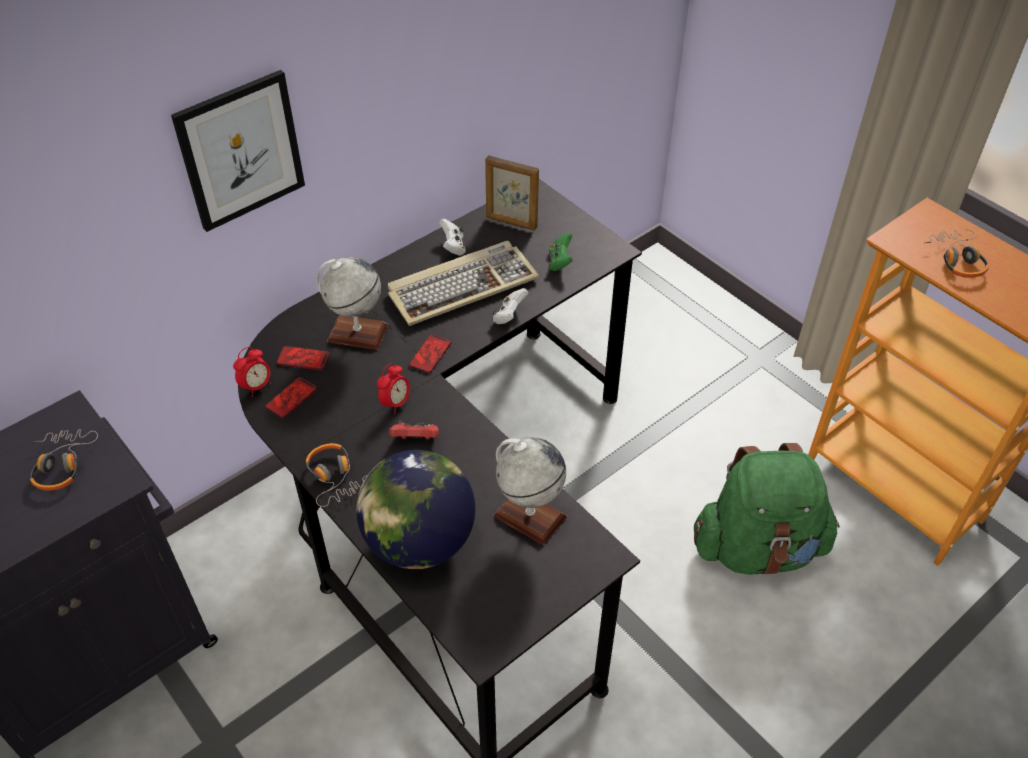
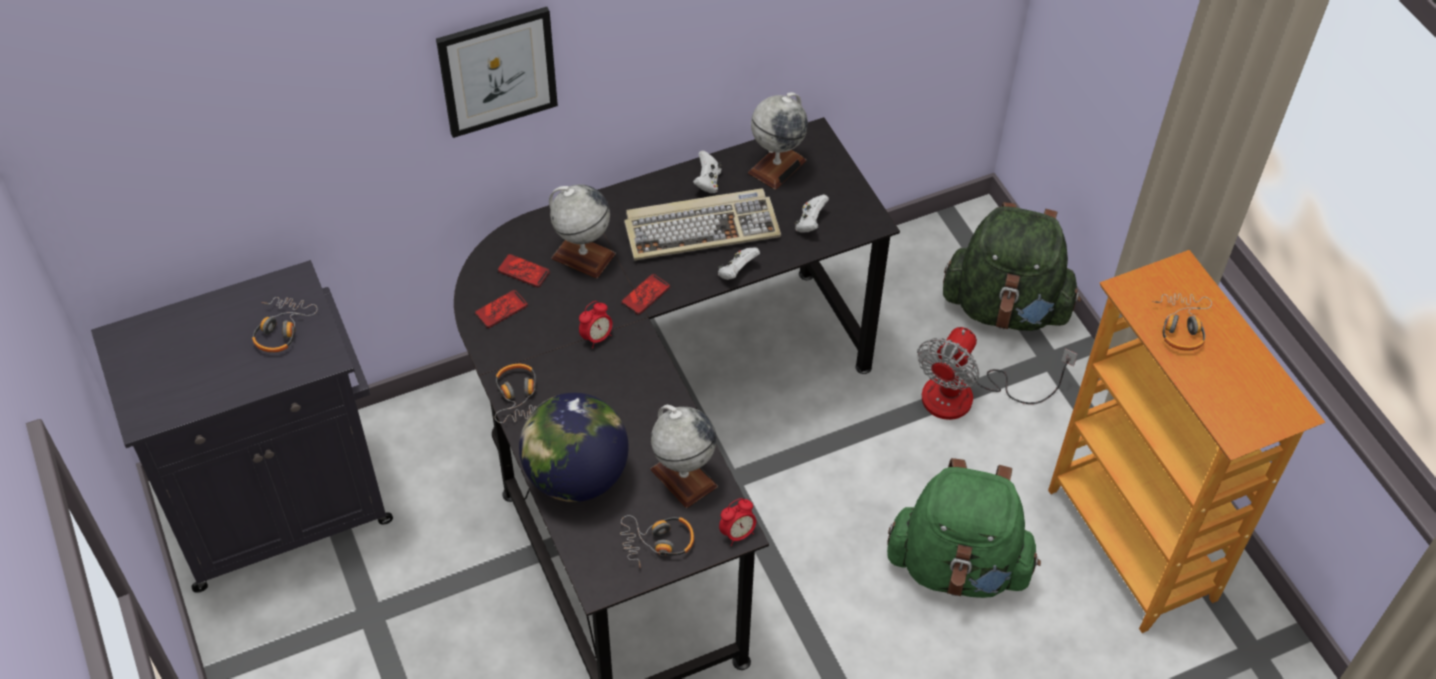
camera: 15 degrees right, 5 degrees up
(256, 386) = (473, 289): alarm clock -> alarm clock (737, 533)
(416, 439) = (604, 378): red game controller -> none
(511, 222) = (777, 166): picture frame -> globe
(527, 588) = (657, 542): none -> headphones
(559, 262) = (810, 223): green game controller -> white game controller
(705, 402) = (967, 396): none -> fan
(707, 325) = (1005, 307): none -> green backpack

